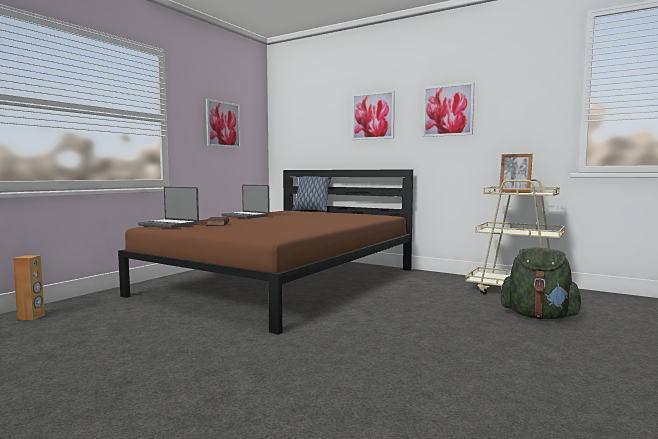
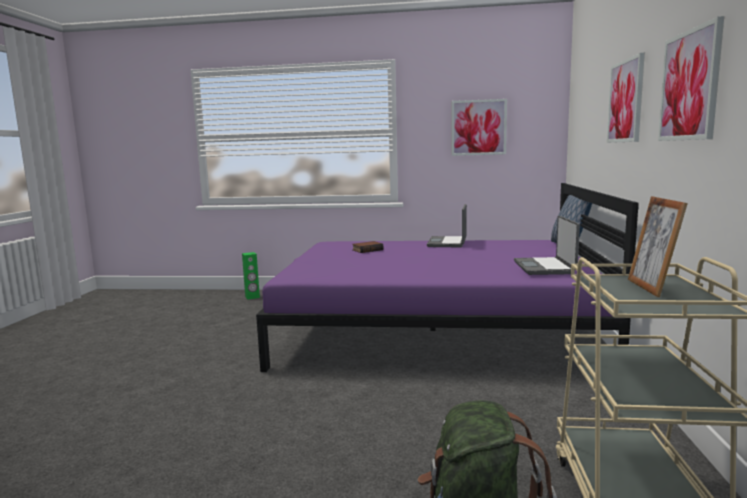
camera: 65 degrees right, 5 degrees up
(31, 317) = (252, 297): brown speaker -> green speaker
(169, 225) = (340, 243): laptop -> laptop (545, 267)
(284, 281) = (436, 330): brown bed -> purple bed

